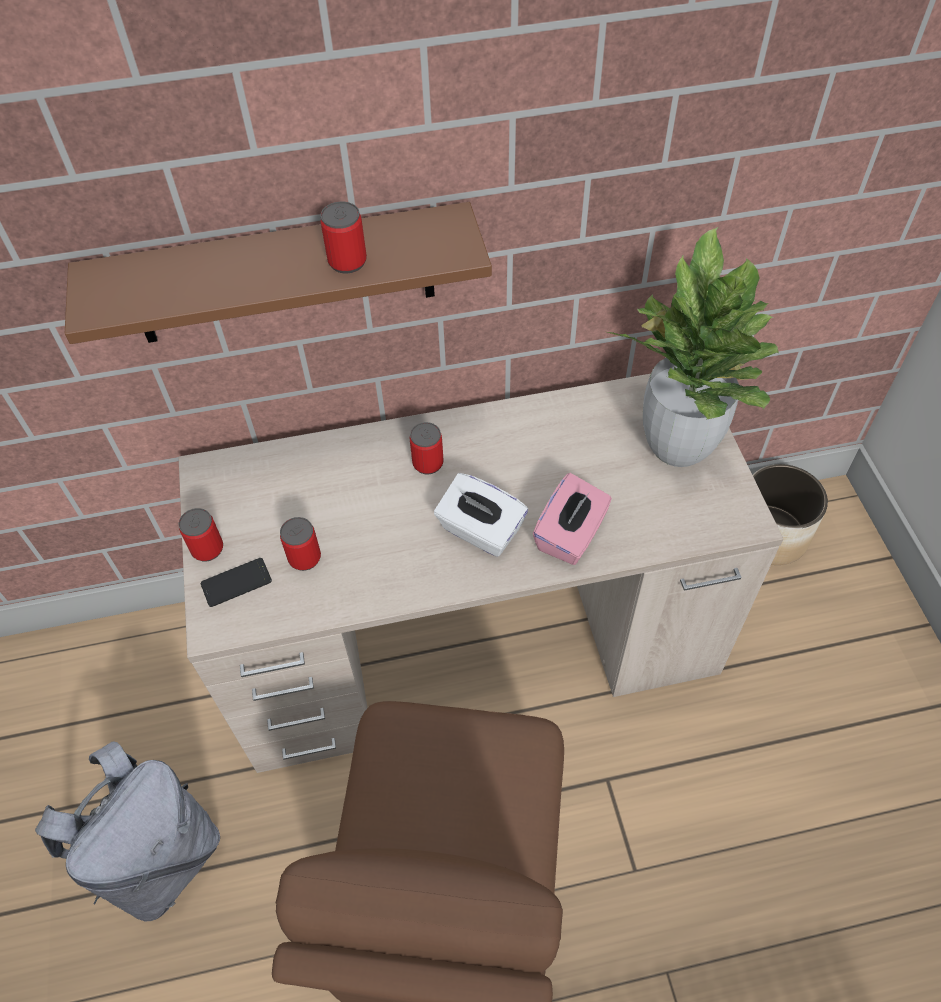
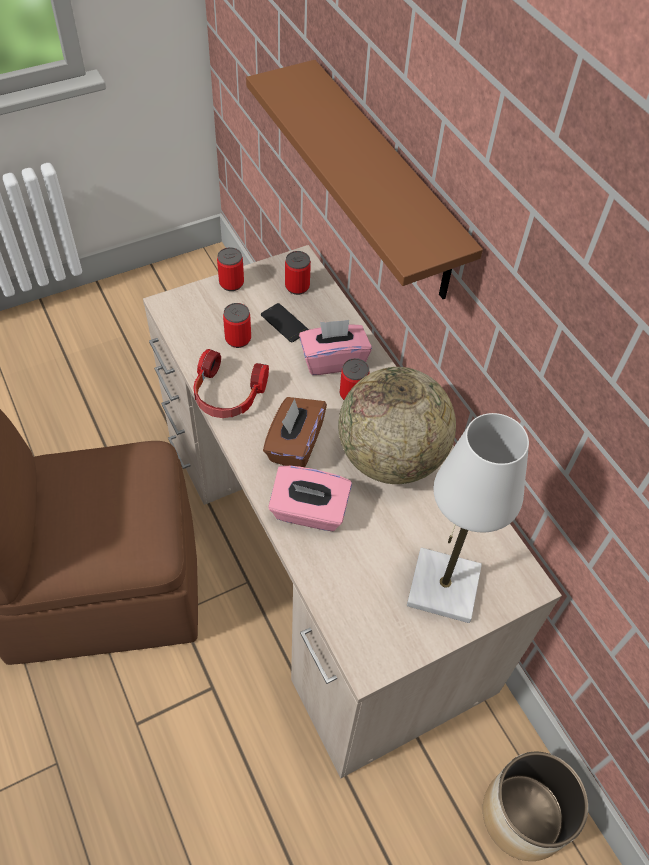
camera: 70 degrees right, 0 degrees up
(160, 857) = (101, 400): grey backpack -> none
(236, 583) = (207, 307): phone -> phone (284, 323)
(347, 262) = (370, 191): can -> can (297, 286)
(373, 470) = (333, 360): none -> pink tissue box
(389, 584) = (227, 395): none -> headphones
(480, 531) = (294, 445): white tissue box -> brown tissue box
(521, 450) = (391, 458): none -> globe
(677, 445) = (443, 587): potted plant -> white table lamp

